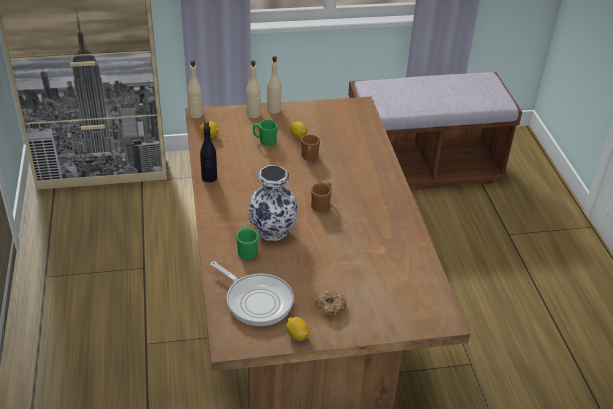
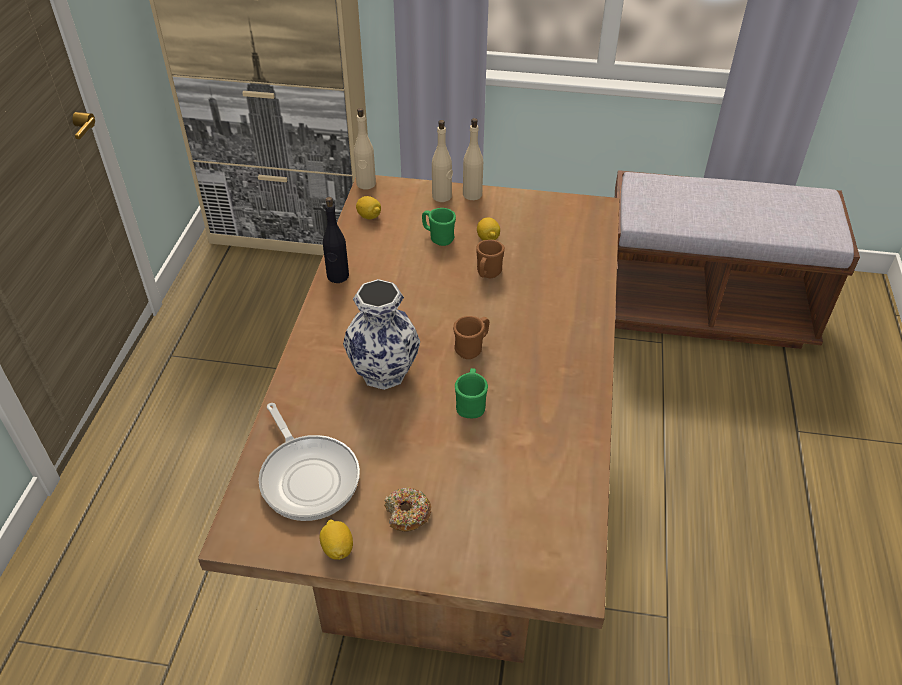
camera: 20 degrees right, 5 degrees up
(247, 251) = (333, 396): green mug -> green mug (471, 405)

